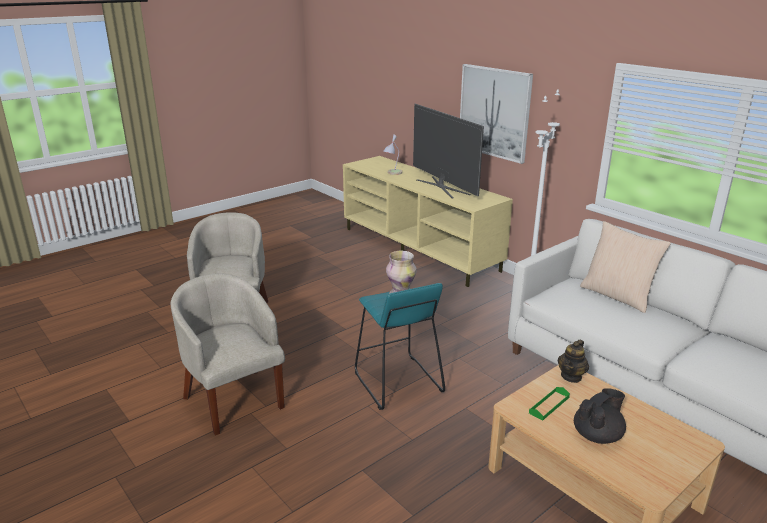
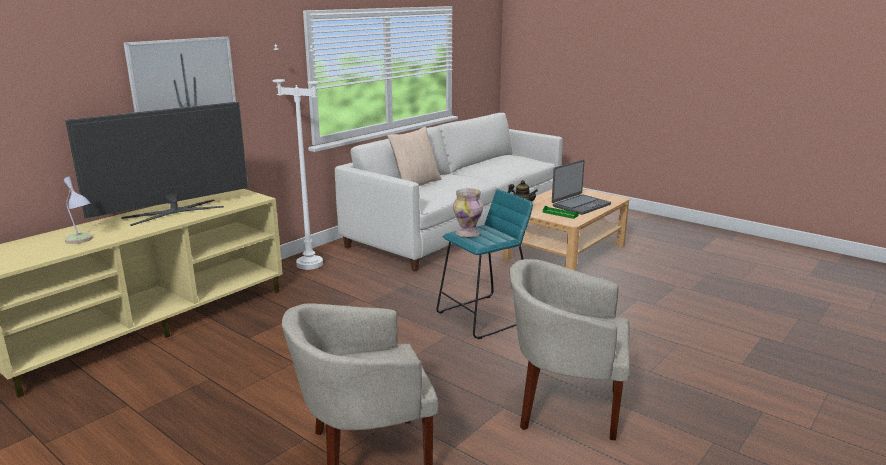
camera: 100 degrees left, 5 degrees down
(233, 399) = (564, 405): beige armchair -> beige armchair turned 60 degrees clockwise
(597, 435) = (580, 205): black teapot -> laptop

